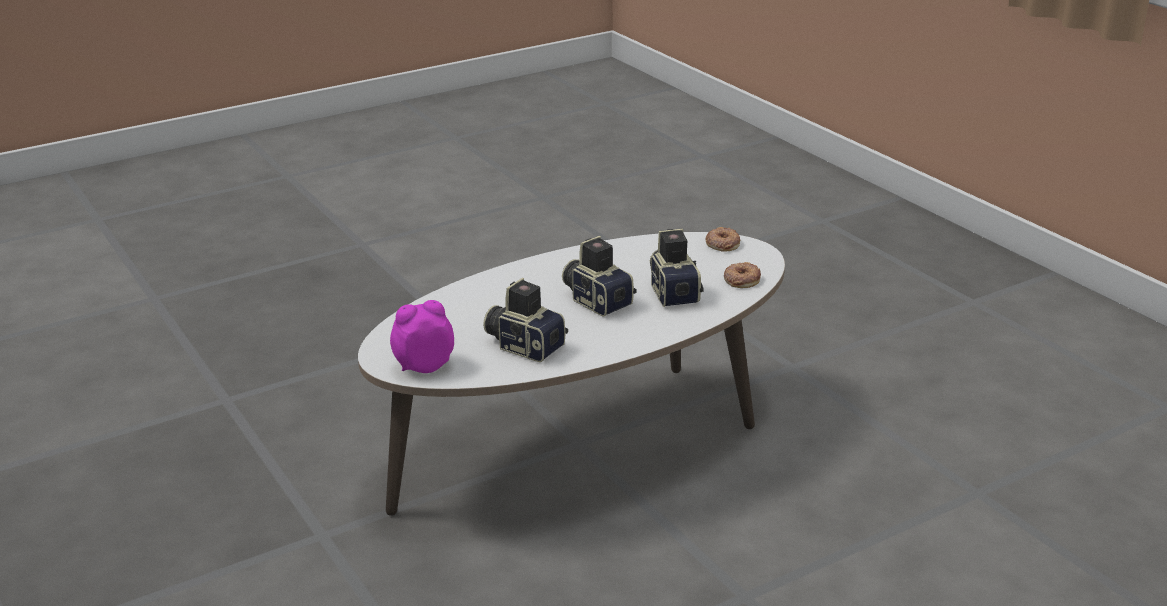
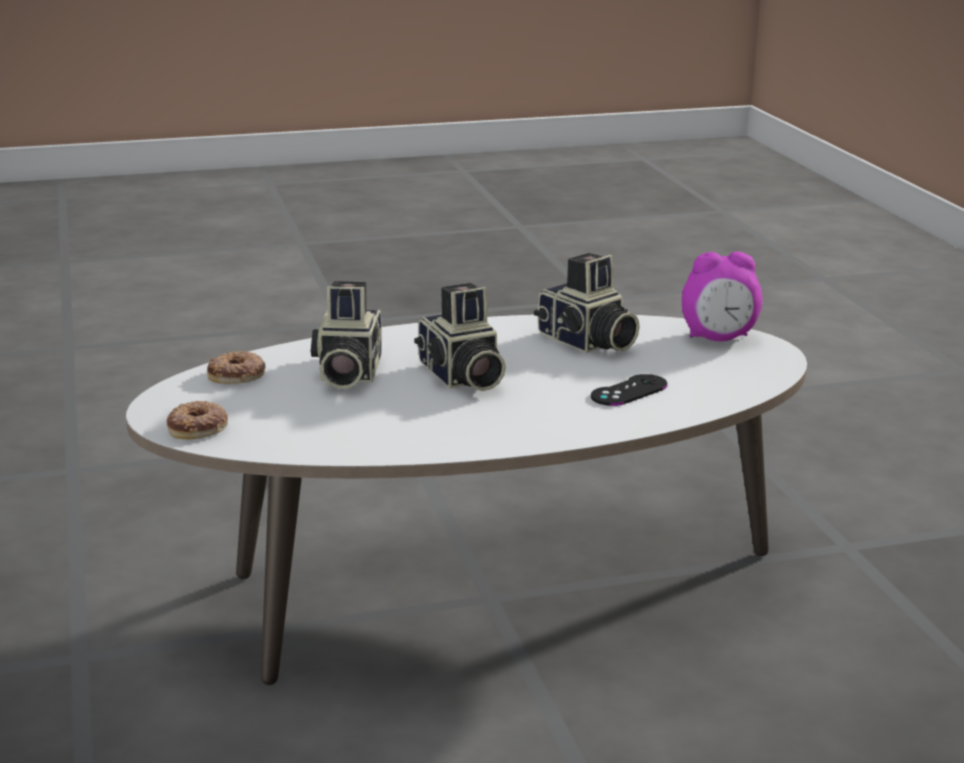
camera: 165 degrees left, 5 degrees down
(482, 307) = (629, 391): none -> black game controller

